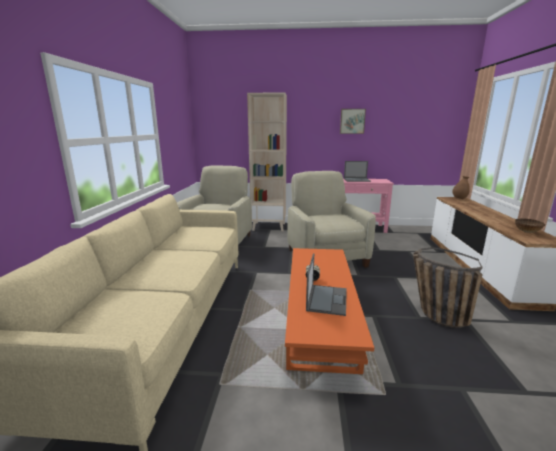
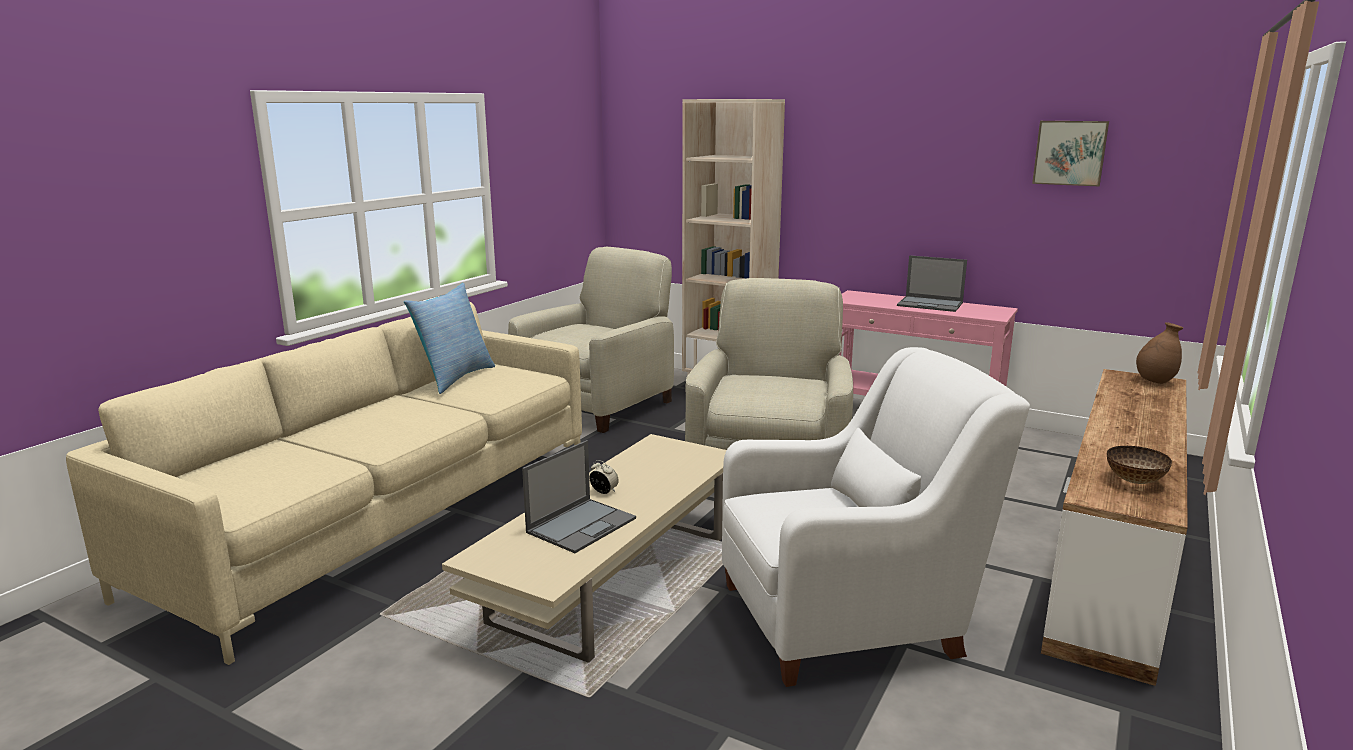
camera: 25 degrees right, 0 degrees up
(177, 235) = (454, 378): none -> pillow
(320, 322) = (614, 577): orange coffee table -> beige coffee table
(352, 121) = (933, 161): picture -> picture (1070, 153)
(433, 314) = (849, 617): basket -> white armchair

